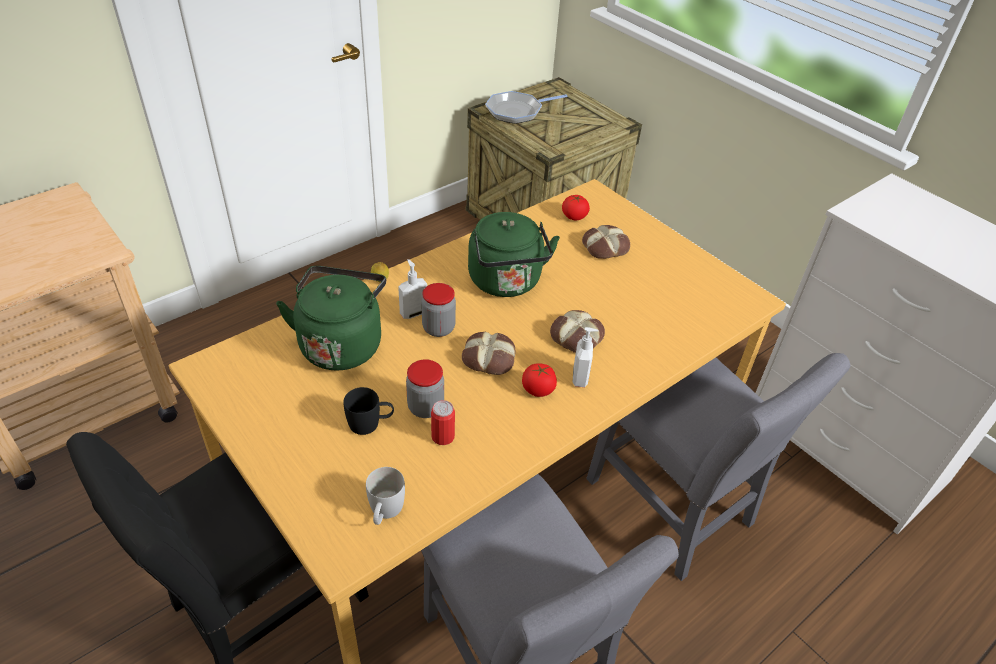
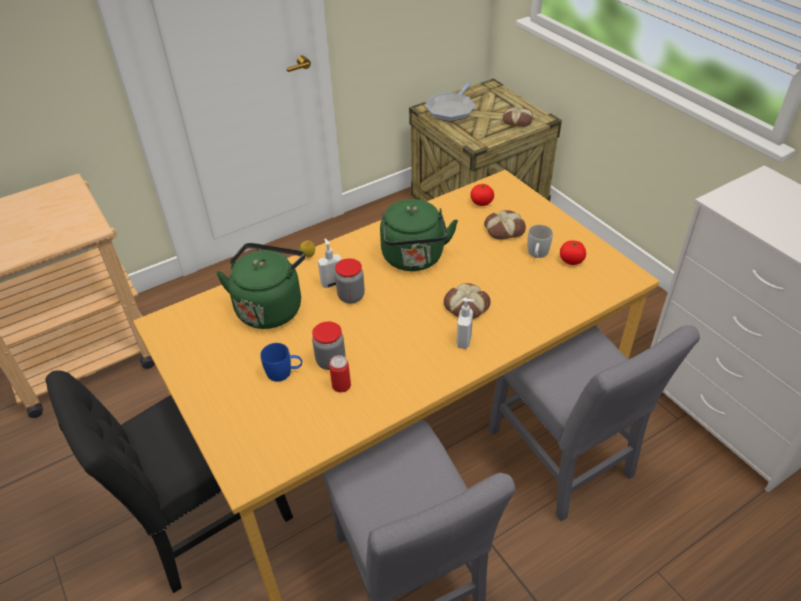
camera: 10 degrees right, 0 degrees up
(370, 423) = (284, 372): black mug -> blue mug
(385, 512) = (285, 444): white mug -> white mug (537, 254)
(489, 357) = (389, 322): bread -> bread (517, 120)
(517, 111) = (451, 109): frying pan -> frying pan turned 45 degrees counterclockwise
(538, 389) = (426, 349): tomato -> tomato (571, 260)

